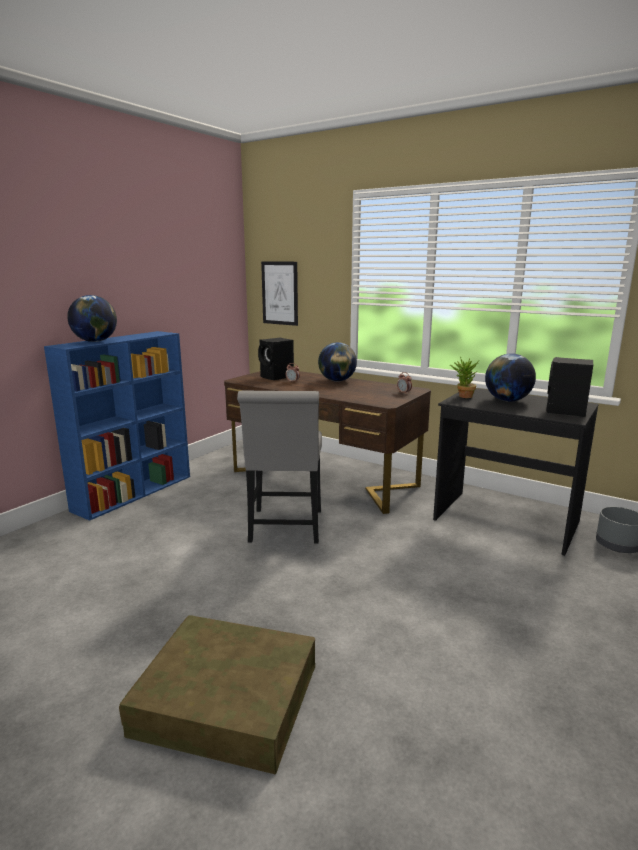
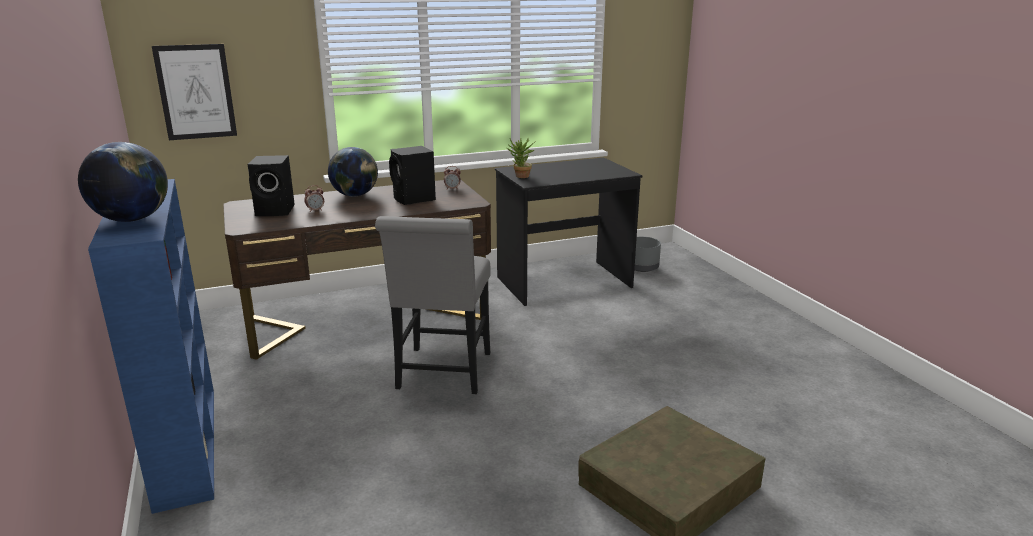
camera: 55 degrees left, 5 degrees up
(285, 529) = (442, 374): grey chair -> grey chair turned 60 degrees clockwise
(507, 400) = (556, 171): globe -> none
(565, 411) = (608, 169): black speaker -> black speaker (414, 199)

